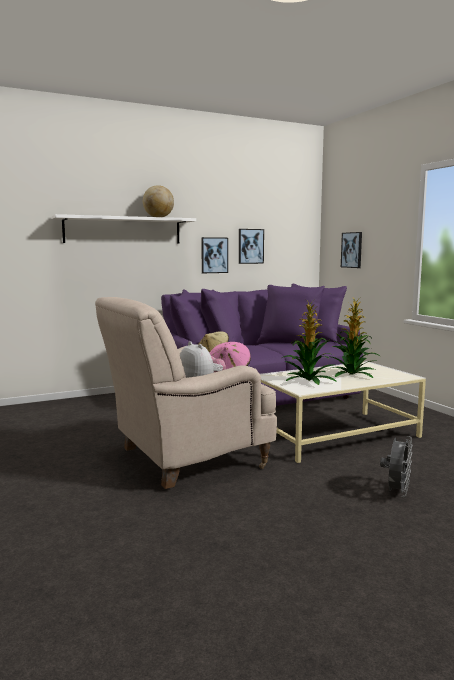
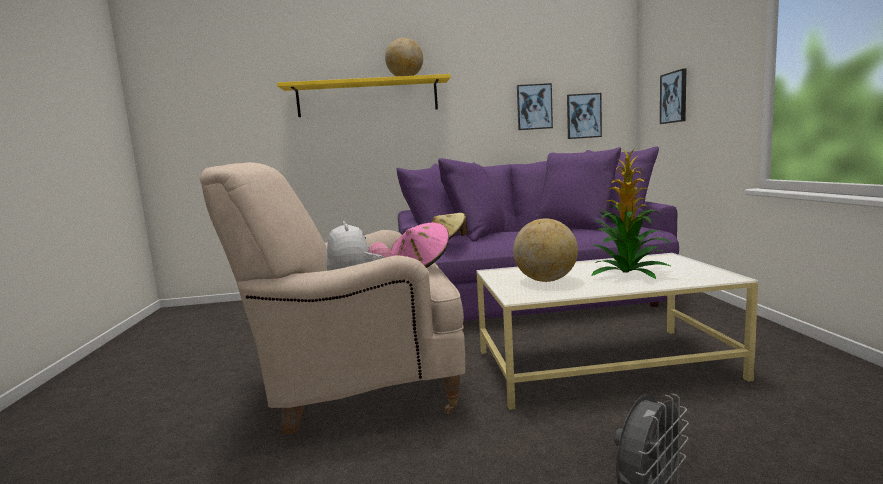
camera: 20 degrees right, 0 degrees up
(123, 230) = (367, 98): white shelf -> yellow shelf
(214, 255) = (484, 121): picture -> picture (583, 116)
(308, 380) = (546, 280): potted plant -> globe

